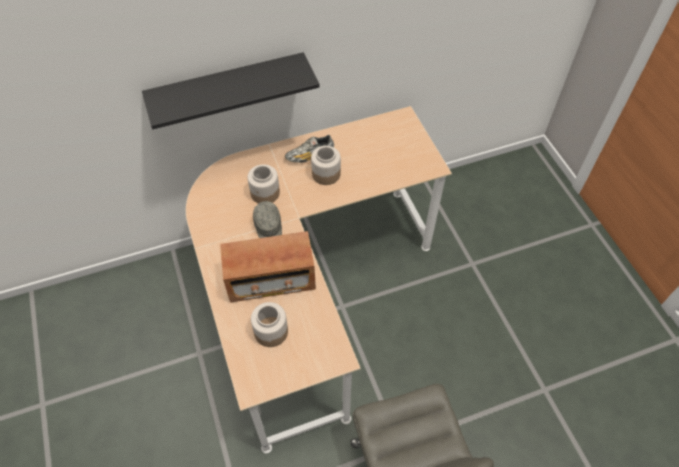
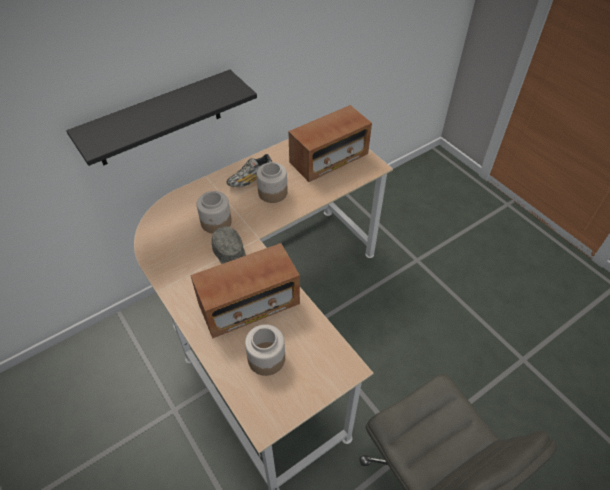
camera: 15 degrees left, 5 degrees down
(391, 150) = (329, 159): none -> radio

